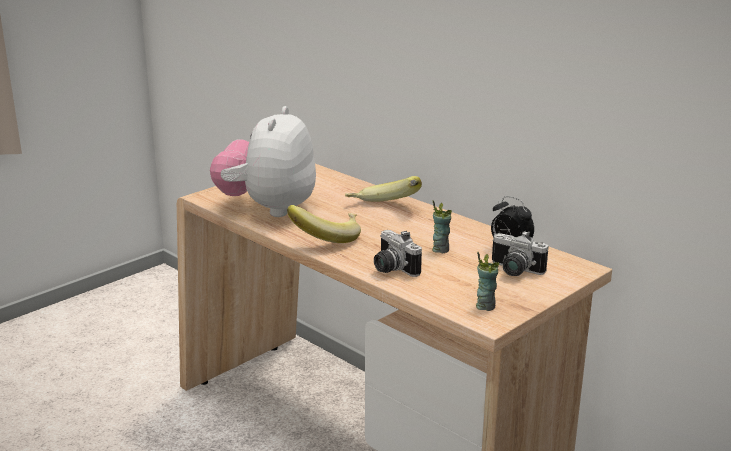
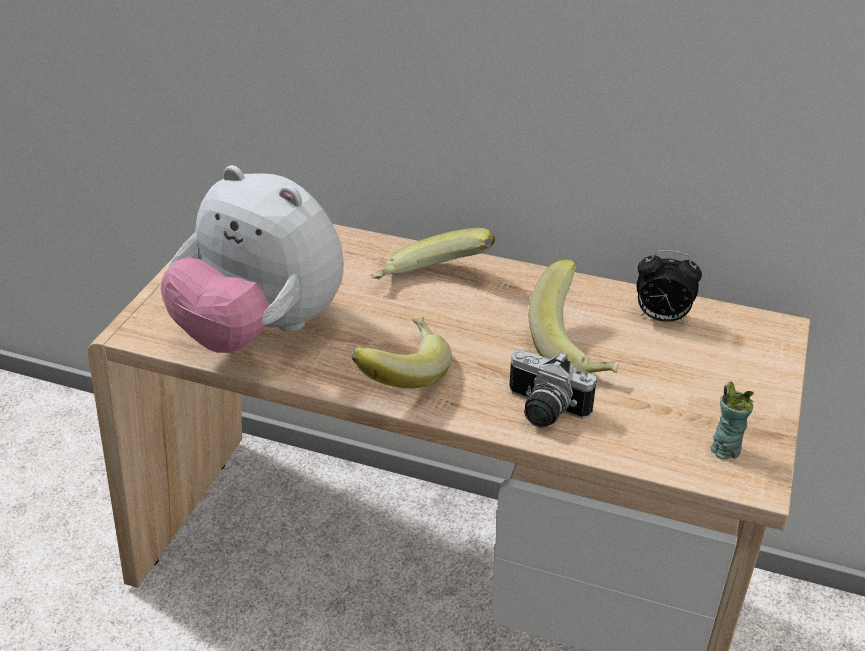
camera: 25 degrees left, 15 degrees up
(268, 208) = (261, 330): plush toy -> plush toy turned 45 degrees counterclockwise
(440, 249) = (576, 347): cup -> banana
(514, 271) = (702, 362): camera -> none

